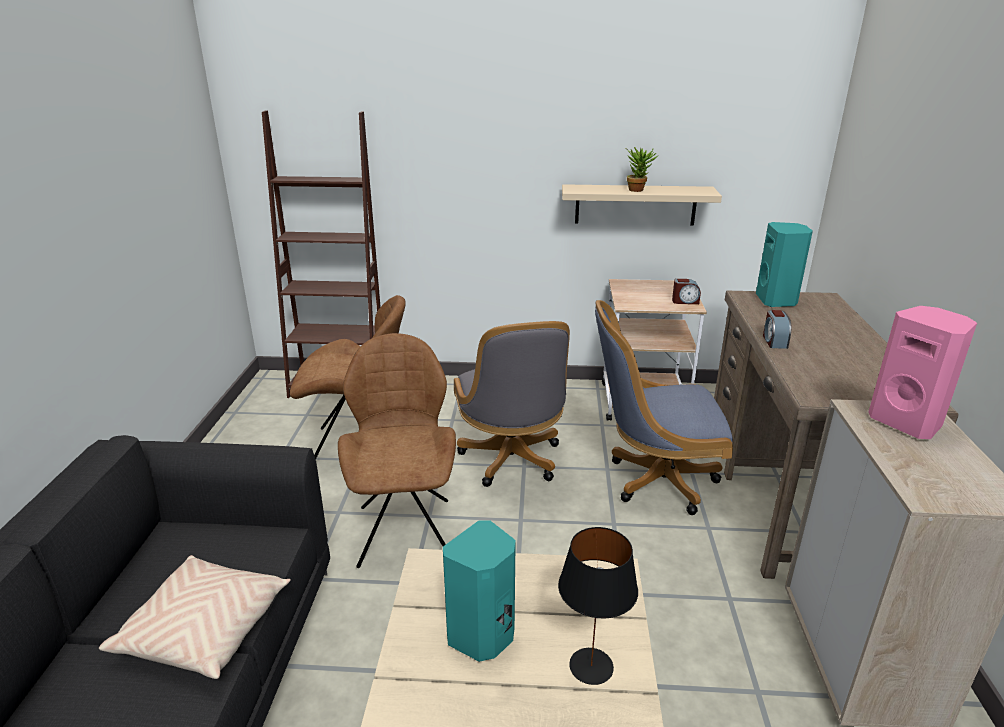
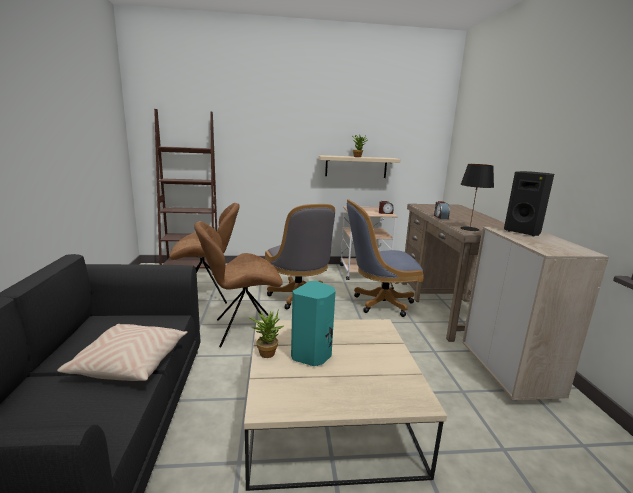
camera: 10 degrees left, 10 degrees down
(405, 529) = (242, 330): brown chair -> brown chair turned 90 degrees counterclockwise
(410, 622) = (266, 352): none -> potted plant
(590, 665) = (380, 364): black table lamp -> black table lamp (469, 229)
(777, 301) = (434, 206): turquoise speaker -> none
(906, 422) = (523, 232): pink speaker -> black speaker

